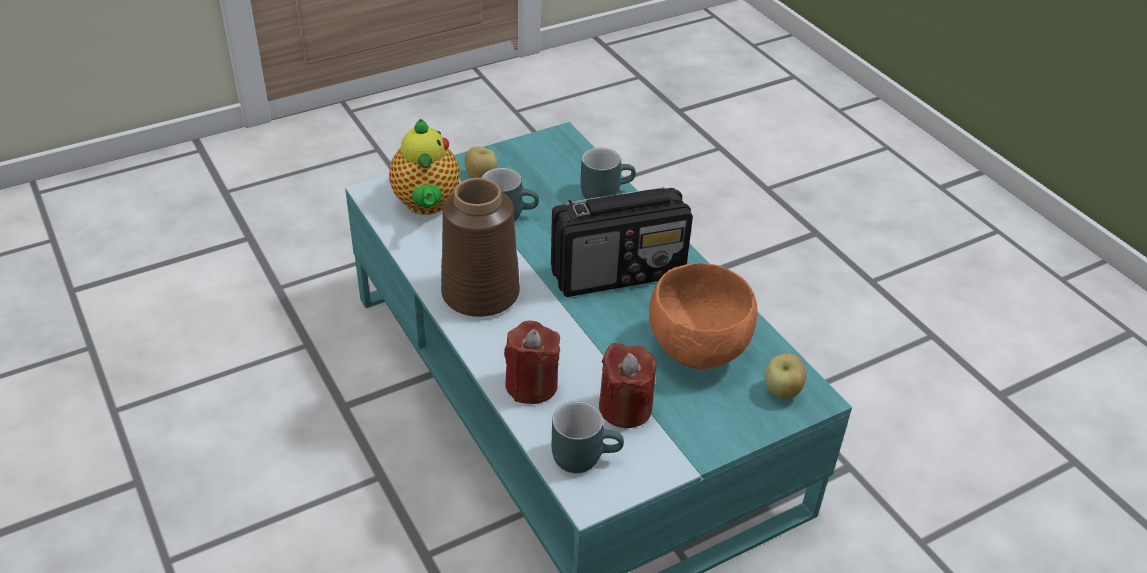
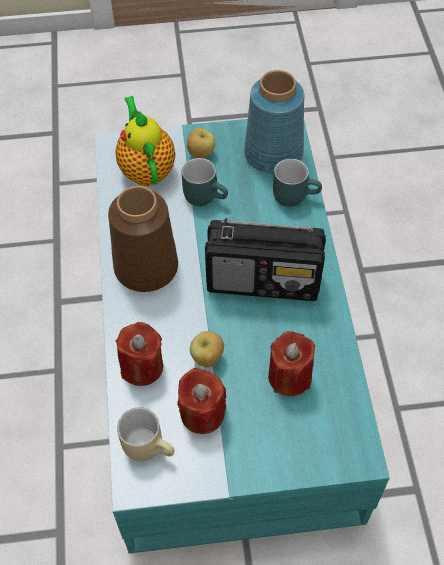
camera: 25 degrees right, 15 degrees up
(426, 205) = (146, 169): teapot -> teapot turned 150 degrees clockwise
(560, 161) = (273, 153): none -> blue vase
(584, 454) = (149, 445): turquoise mug -> beige mug
(698, 349) = (289, 376): orange bowl -> red candle
(782, 392) = (337, 442): apple -> apple (207, 358)

